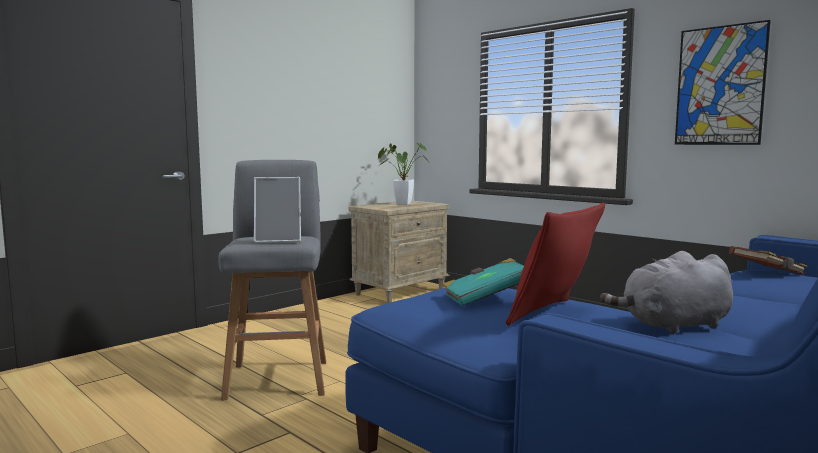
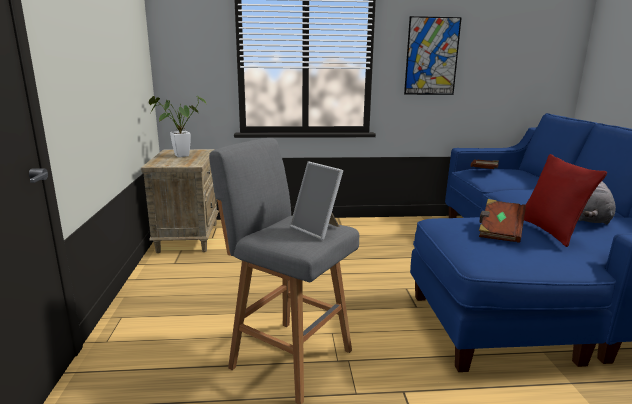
camera: 50 degrees left, 10 degrees up
(279, 240) = (318, 229): picture frame -> picture frame turned 105 degrees clockwise
(486, 298) = (499, 231): turquoise book -> brown book

